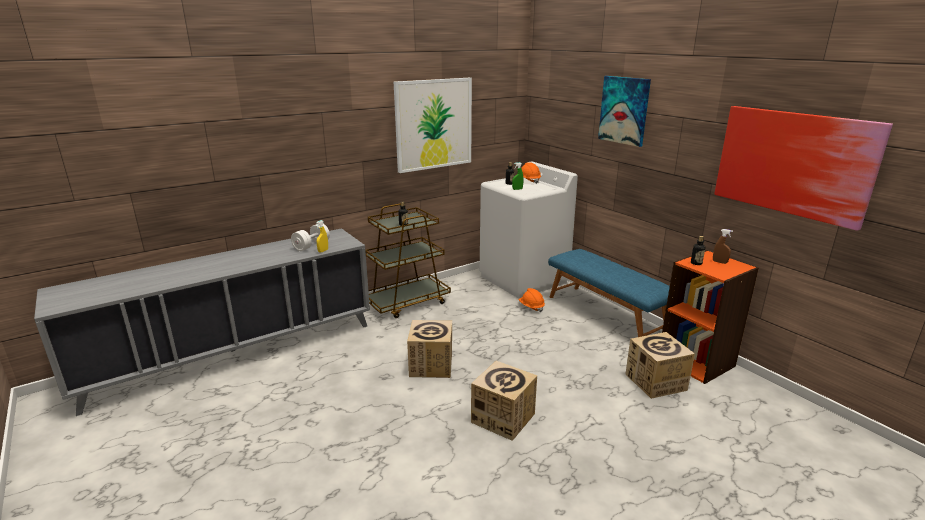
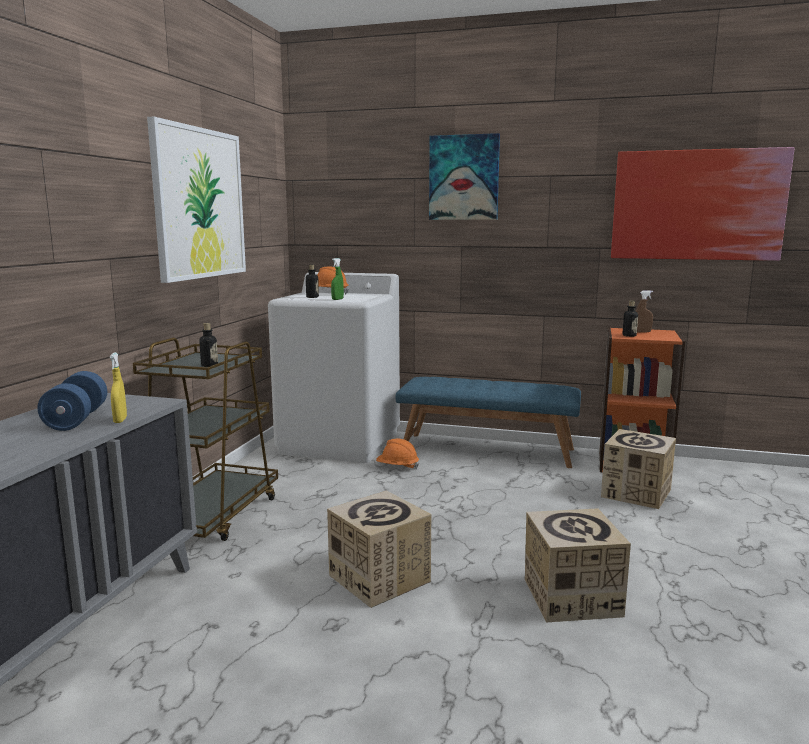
camera: 40 degrees left, 10 degrees down
(311, 245) = (76, 419): white dumbbell -> blue dumbbell

